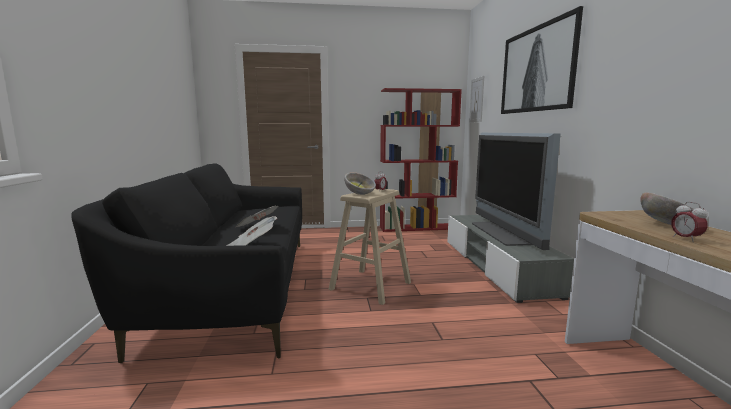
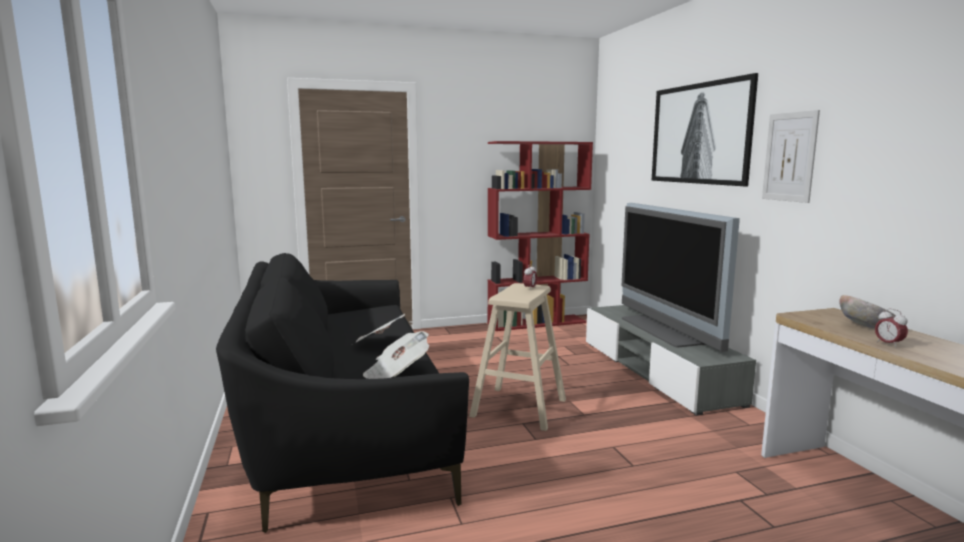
camera: 10 degrees left, 0 degrees up
(360, 194) = (510, 295): bowl -> none
(476, 100) = (612, 156): picture -> picture (789, 157)

